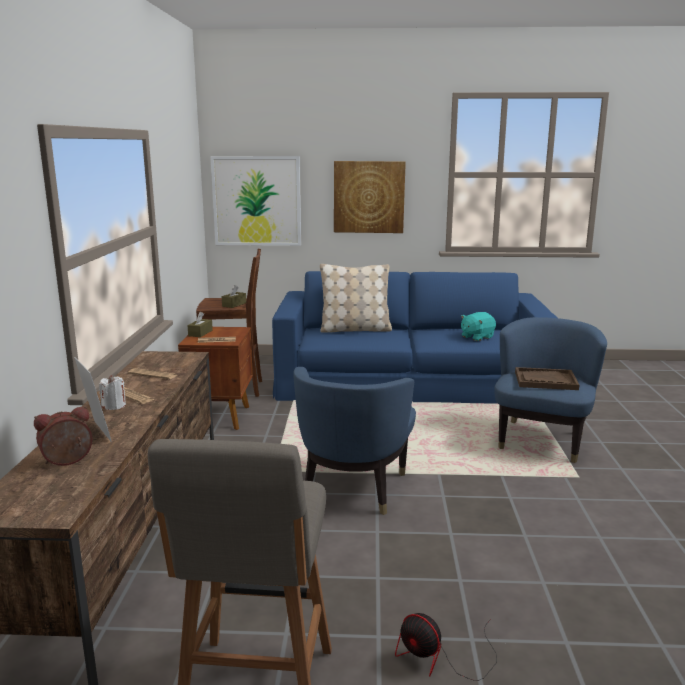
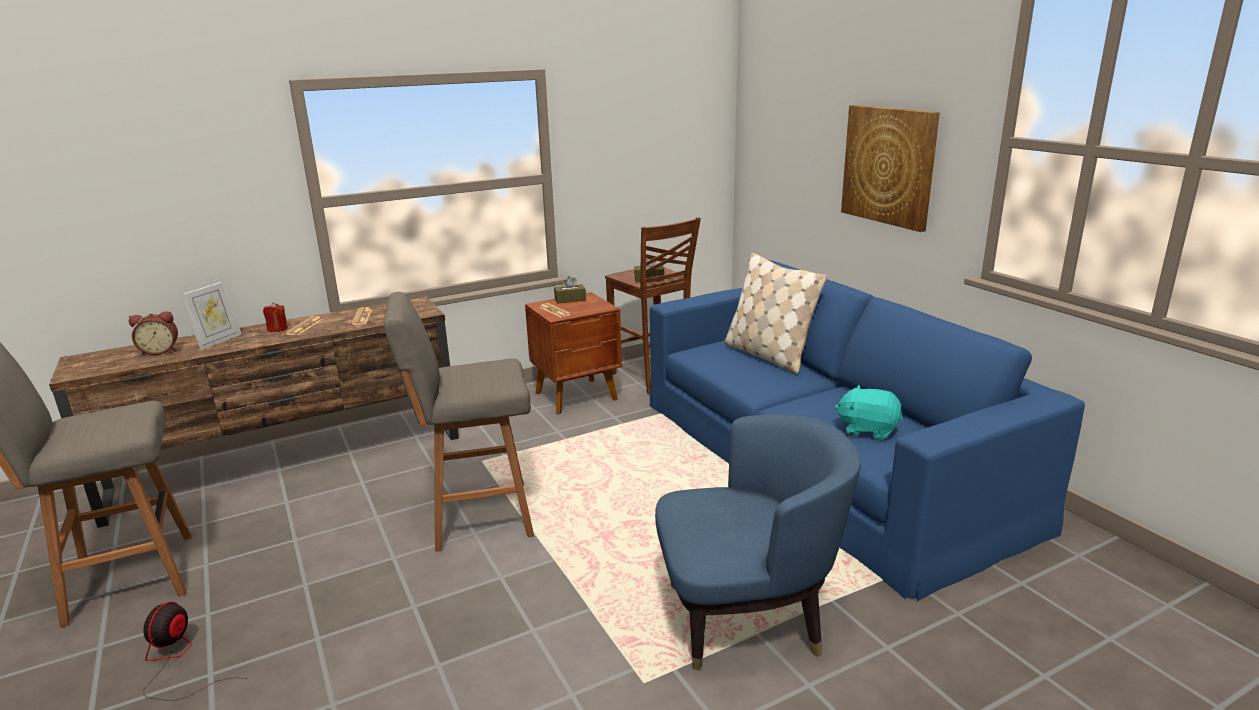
camera: 60 degrees right, 5 degrees up
(68, 461) = (160, 351): alarm clock -> alarm clock turned 135 degrees clockwise
(114, 406) = (277, 329): white candle -> red candle
(257, 201) = (776, 154): picture -> none
(354, 488) = (477, 516): blue armchair -> grey stool
(545, 381) = (721, 522): brown tray -> none

